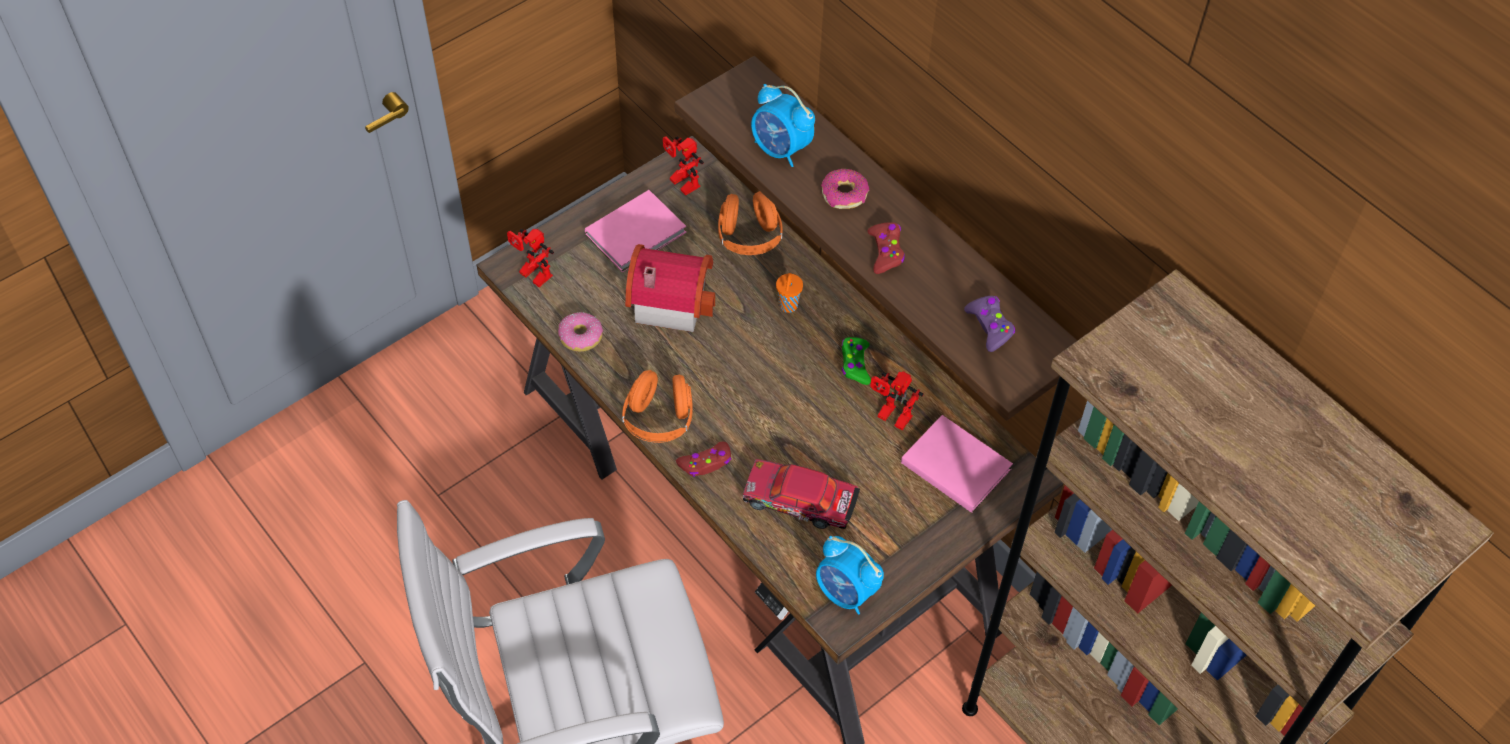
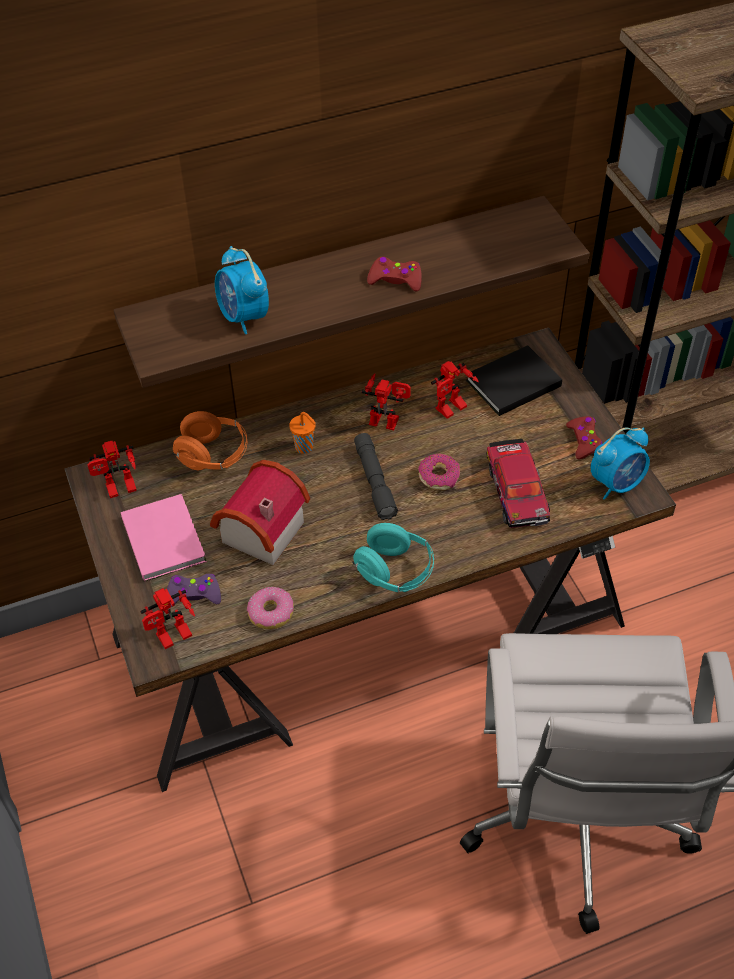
camera: 70 degrees left, 5 degrees down
(659, 420) = (395, 572): orange headphones -> turquoise headphones
(706, 463) = (455, 548): red game controller -> red game controller (583, 441)
(766, 375) = (374, 481): none -> grey flashlight
(781, 149) = (244, 317): alarm clock -> alarm clock turned 90 degrees clockwise
(800, 501) = (517, 491): toy car -> toy car turned 45 degrees counterclockwise
(844, 195) = (319, 289): donut -> donut (439, 476)
(855, 364) = (387, 418): green game controller -> toy robot
(954, 463) = (510, 383): pink book -> black book
(990, 326) = (500, 240): purple game controller -> purple game controller (194, 594)

